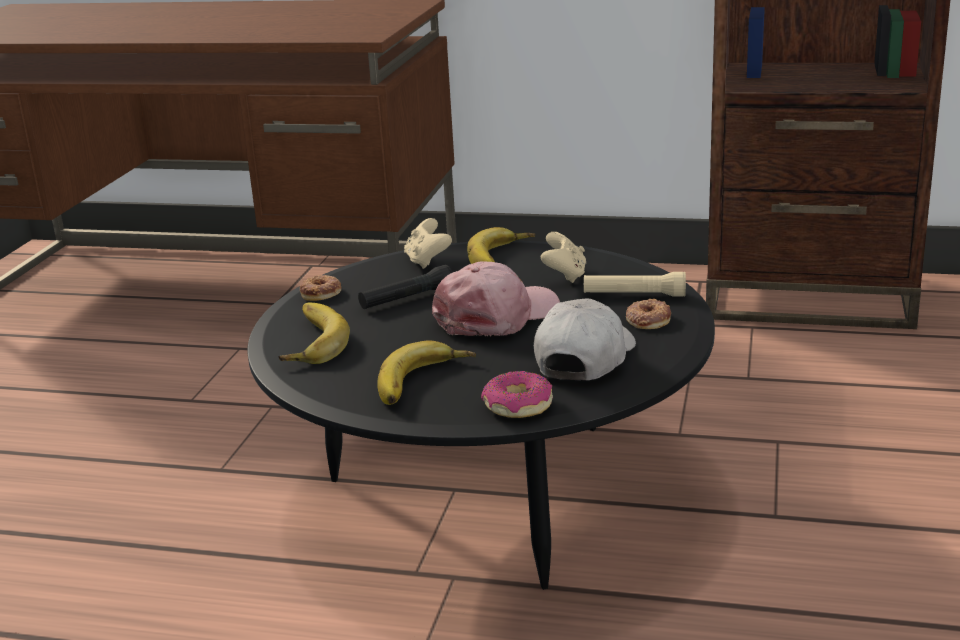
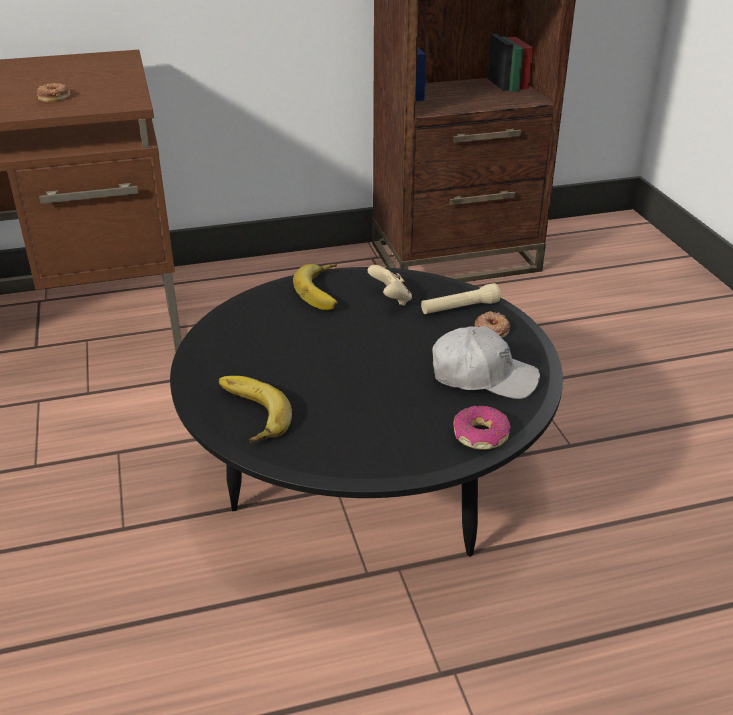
camera: 30 degrees left, 10 degrees up
(321, 293) = (207, 359): donut -> donut (54, 96)
(407, 299) = (288, 349): black flashlight -> none
(424, 383) = (387, 432): banana -> none
(427, 261) = (266, 306): beige game controller -> none
(497, 316) = (378, 351): pink cap -> none
(584, 358) = (482, 377): white cap -> white cap turned 105 degrees clockwise

